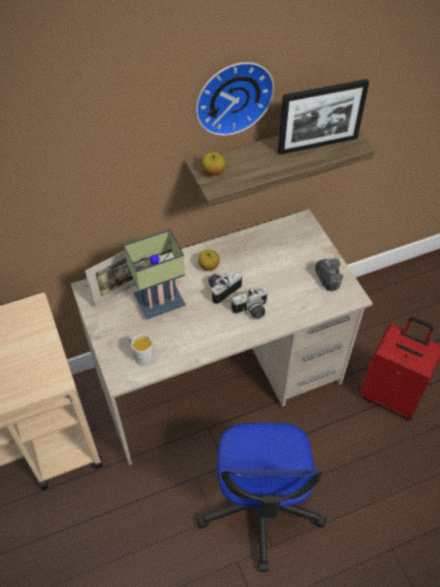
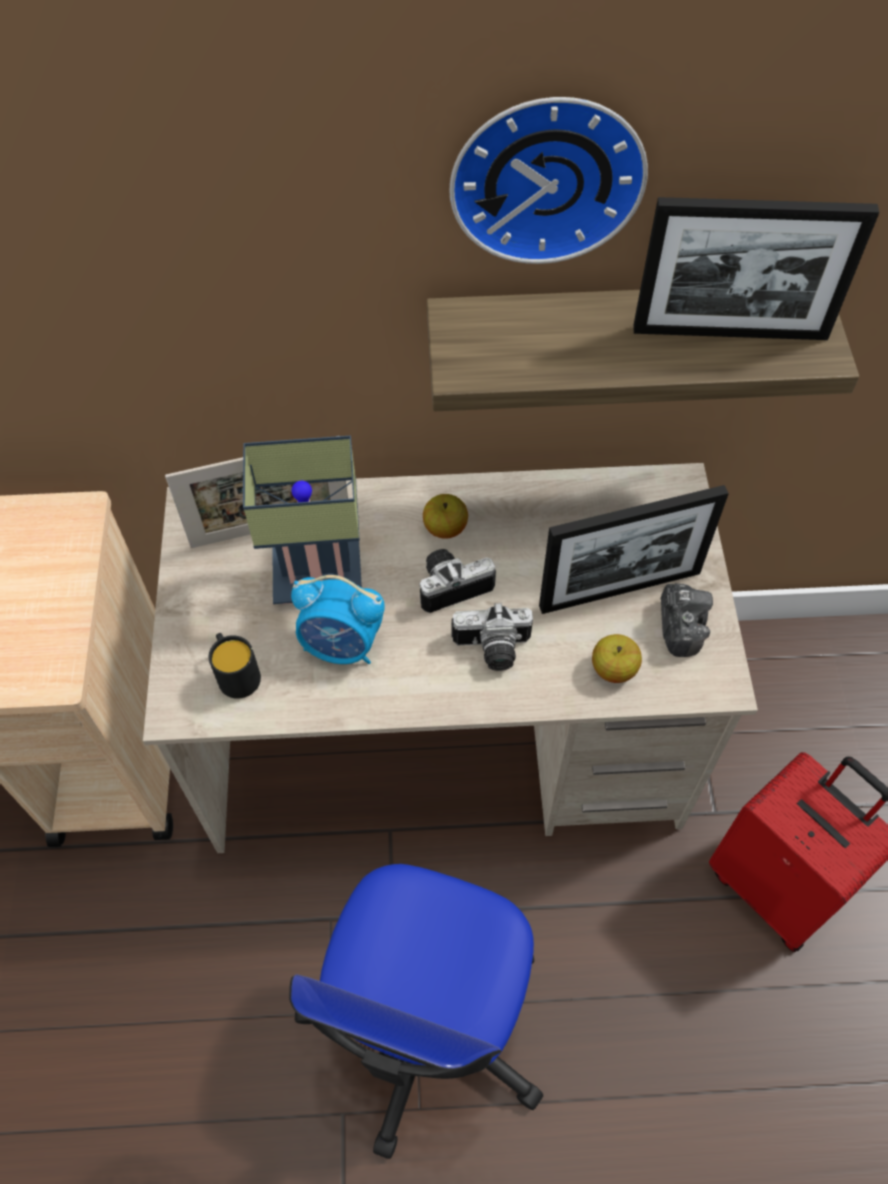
camera: 20 degrees right, 5 degrees up
(141, 354) = (236, 673): white mug -> black mug
(184, 328) = (342, 645): none -> alarm clock
(213, 171) = (474, 336): apple -> apple (613, 669)
(296, 271) = (620, 589): none -> picture frame

